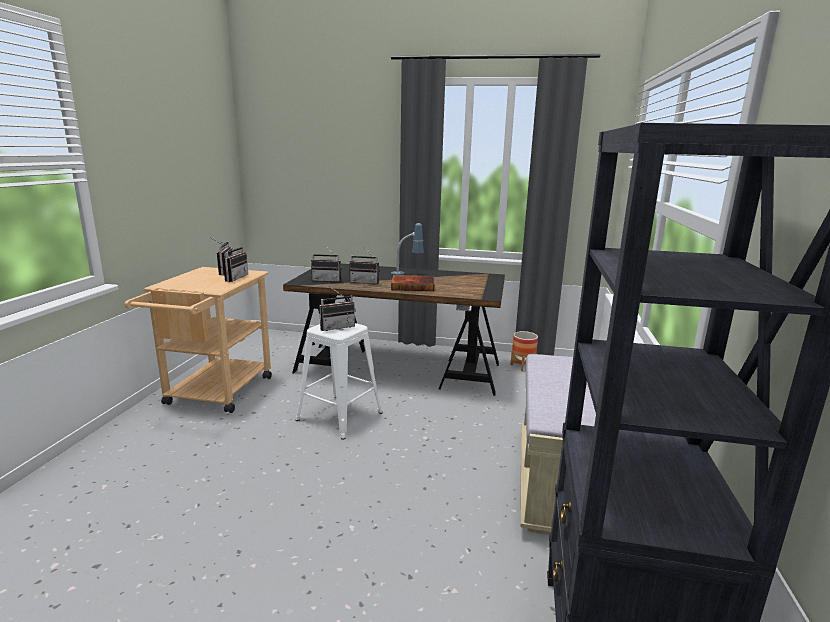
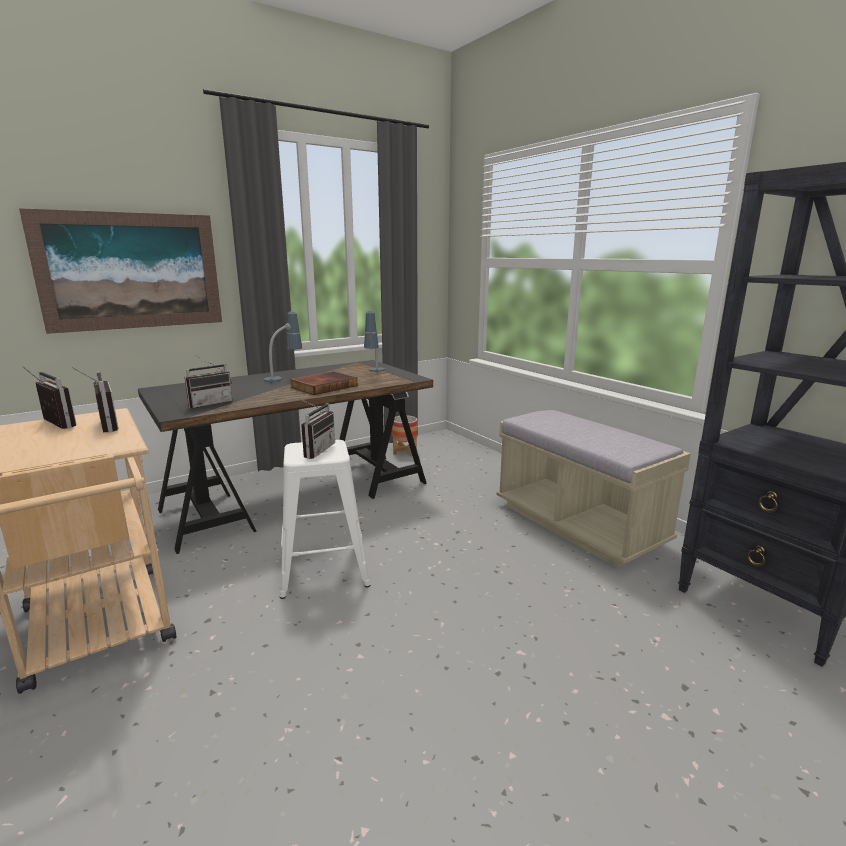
camera: 45 degrees left, 0 degrees up
(337, 184) = (131, 271): none -> picture
(365, 282) = (263, 395): radio -> none
(474, 284) = (374, 372): none -> table lamp

